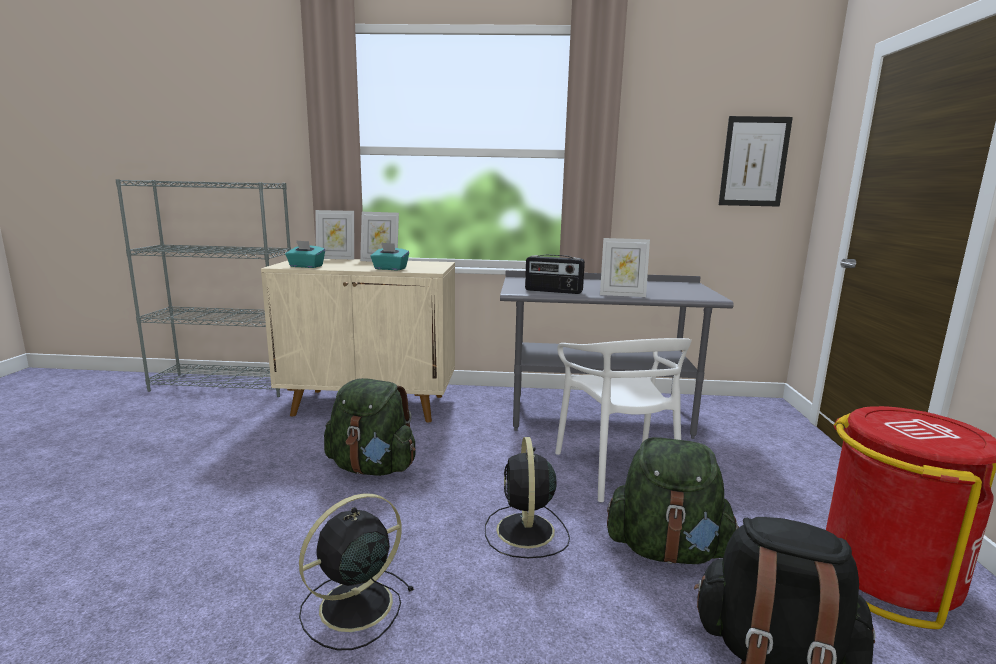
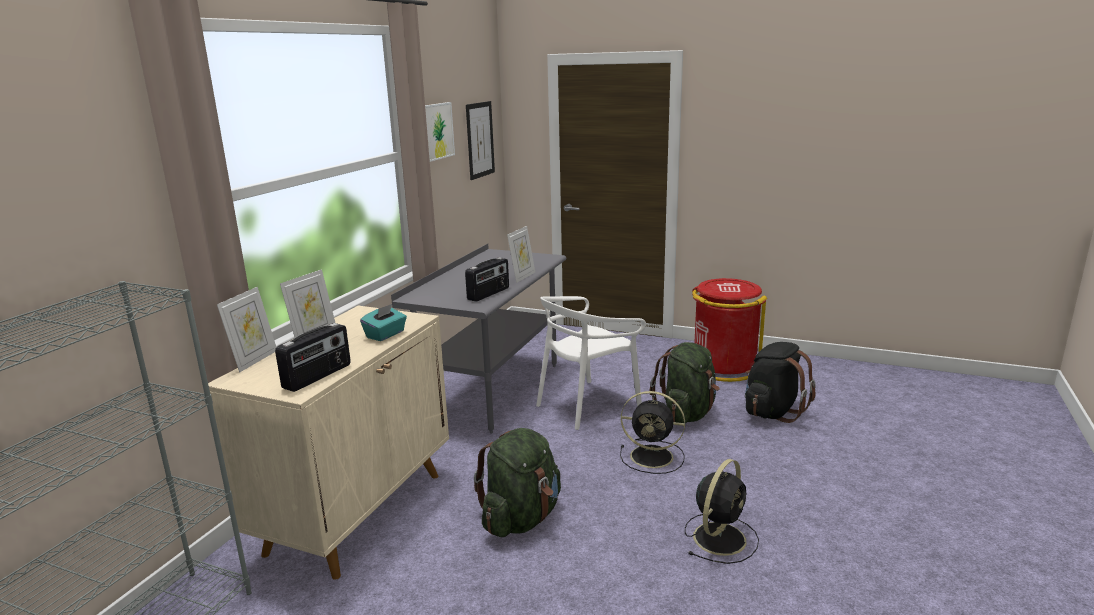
camera: 70 degrees left, 5 degrees up
(306, 266) = (318, 376): turquoise tissue box -> radio
(353, 606) = (720, 537): black fan -> black fan turned 120 degrees counterclockwise
(618, 471) = (587, 405): white chair -> white chair turned 135 degrees clockwise
(658, 139) = (436, 131): none -> picture

